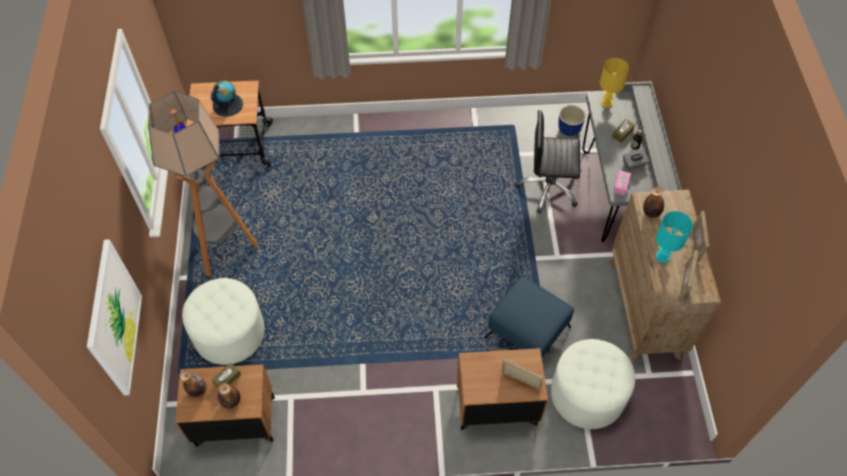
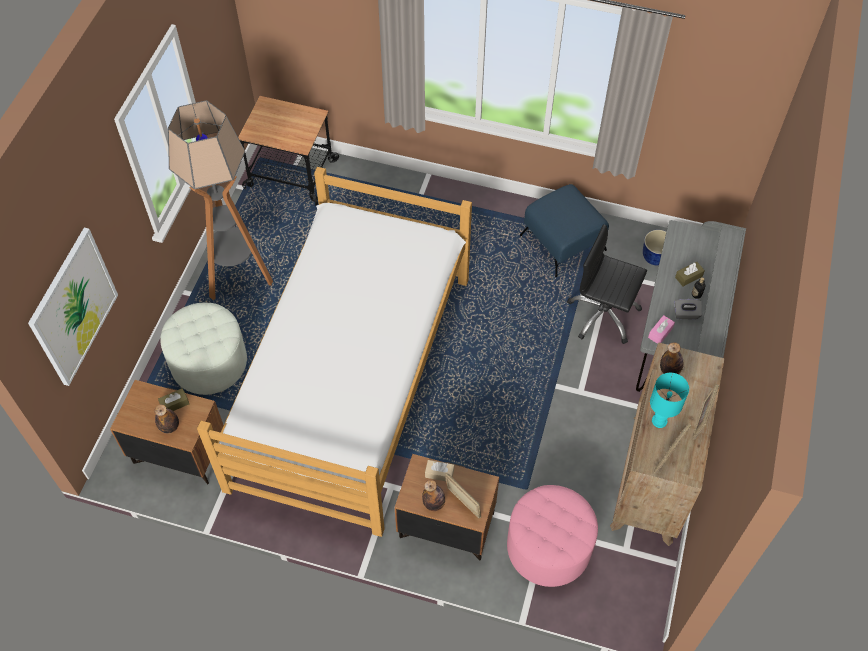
camera: 20 degrees right, 0 degrees up
(198, 390) = (143, 405): bottle -> bottle (434, 503)
(227, 105) = (287, 128): globe -> none
(362, 308) = (351, 380): none -> bed
(489, 362) = (439, 473): none -> beige tissue box
(527, 333) = (512, 461): blue ottoman -> blue ottoman (563, 243)
(587, 394) = (548, 547): white ottoman -> pink ottoman
(606, 103) = (686, 238): yellow table lamp -> none

